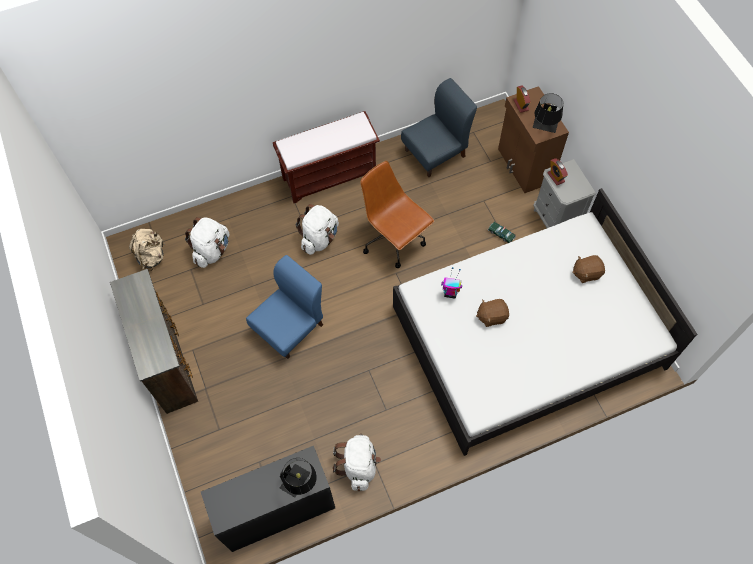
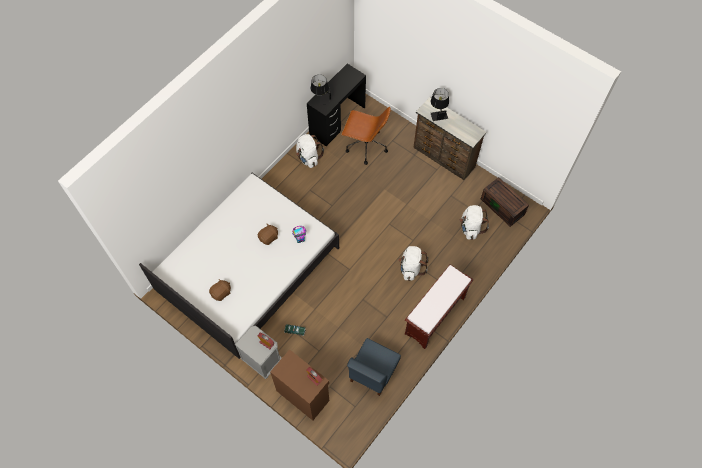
camera: 150 degrees right, 0 degrees up
(151, 256) = (503, 207): beige backpack -> brown storage box
(290, 328) = (391, 206): blue chair -> none
(394, 240) = (363, 290): brown office chair -> brown office chair (365, 146)
(544, 128) = (288, 366): black table lamp -> black table lamp (438, 112)

